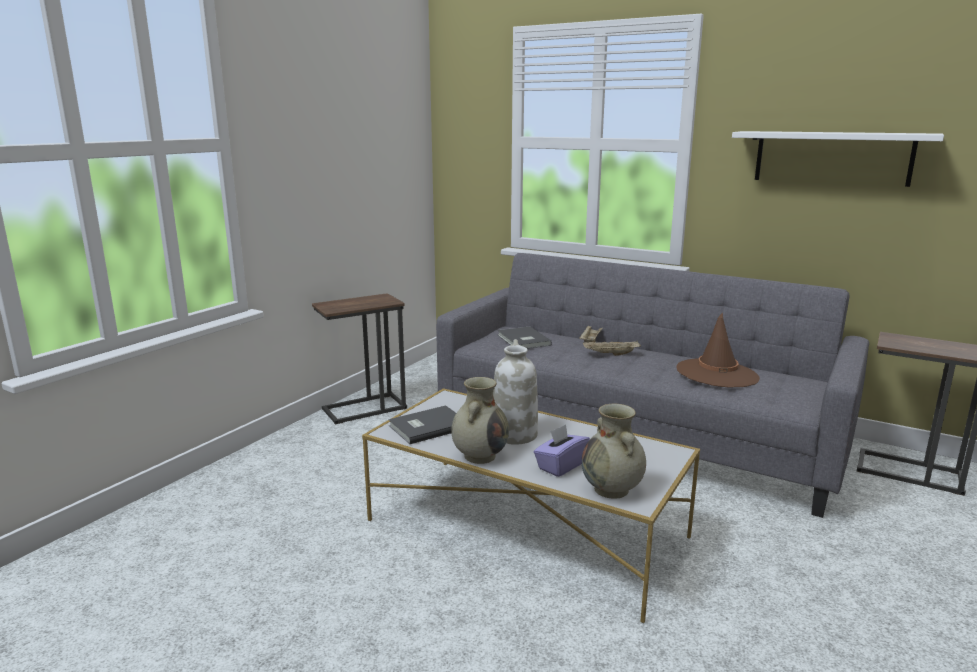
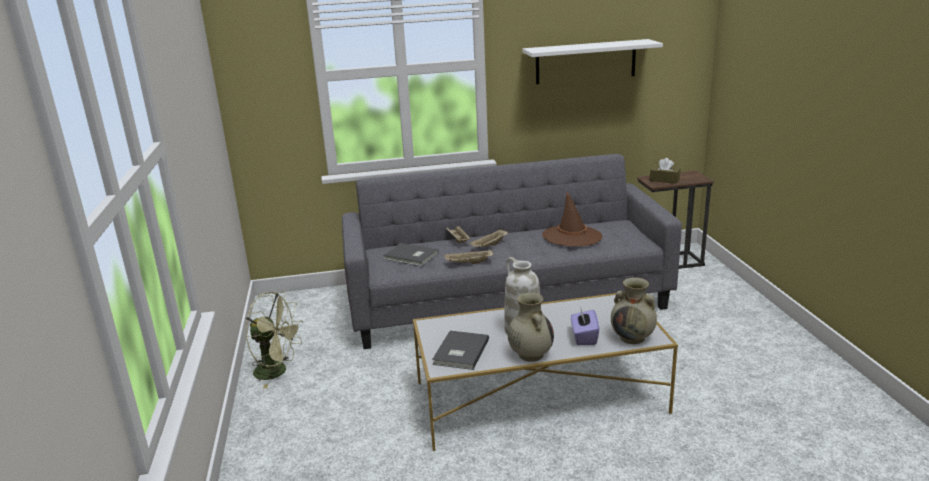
camera: 40 degrees left, 5 degrees up
(365, 408) = (277, 371): brown side table -> green fan
(562, 361) = (468, 263): none -> beige tray
(914, 343) = (664, 180): none -> brown tissue box

